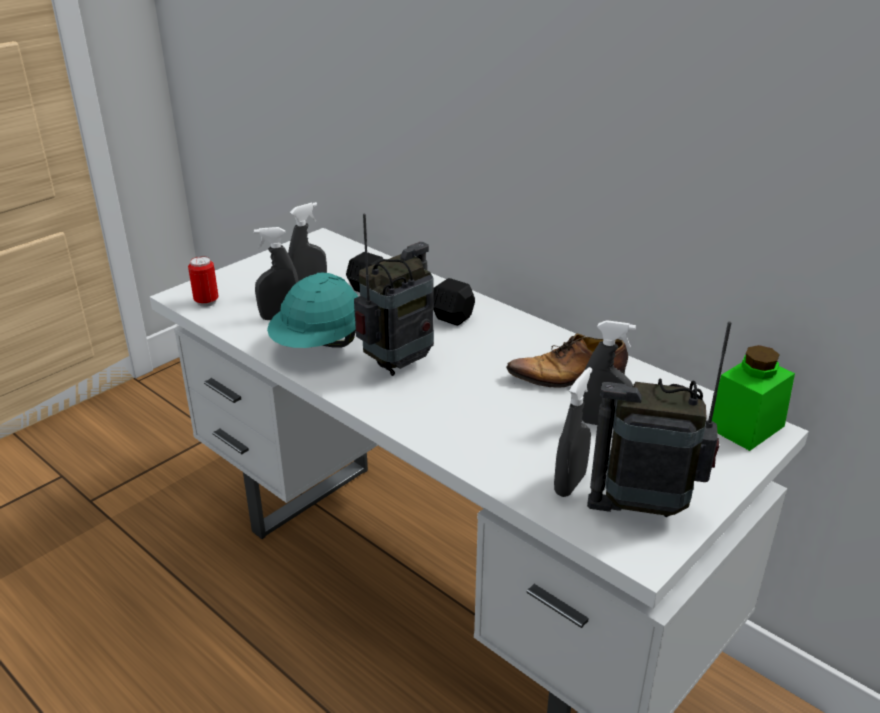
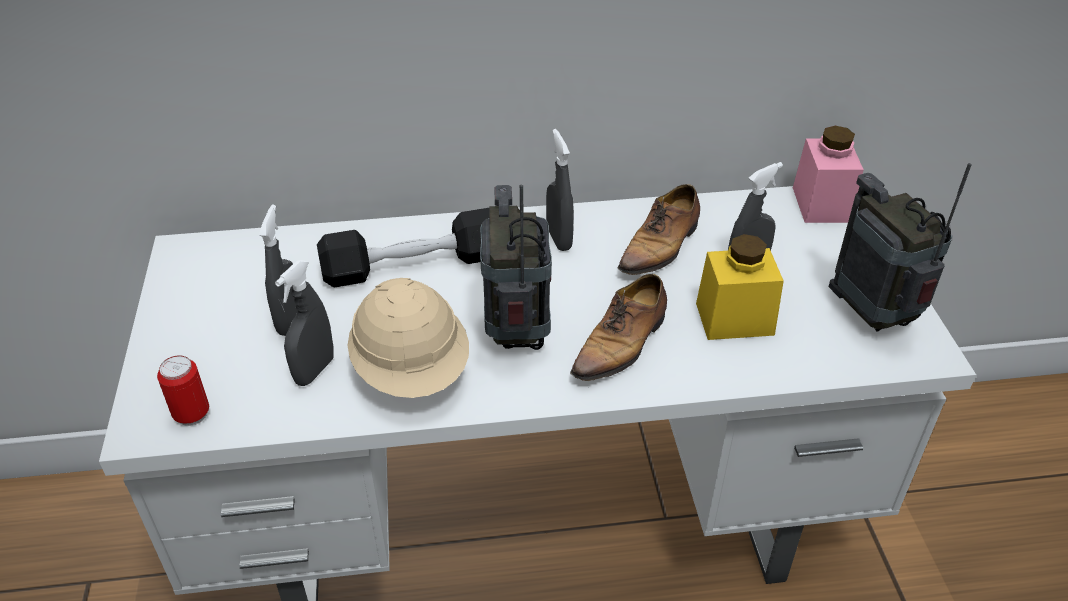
camera: 50 degrees left, 10 degrees up
(319, 345) = (412, 370): turquoise hard hat -> beige hard hat
(444, 405) = (621, 344): none -> shoe
(538, 440) = (734, 319): none -> yellow jar
(570, 484) = (810, 338): grey spray bottle -> grey spray bottle (559, 239)
(645, 506) = (873, 316): radio -> radio turned 105 degrees clockwise
(746, 427) = (821, 204): green jar -> pink jar

